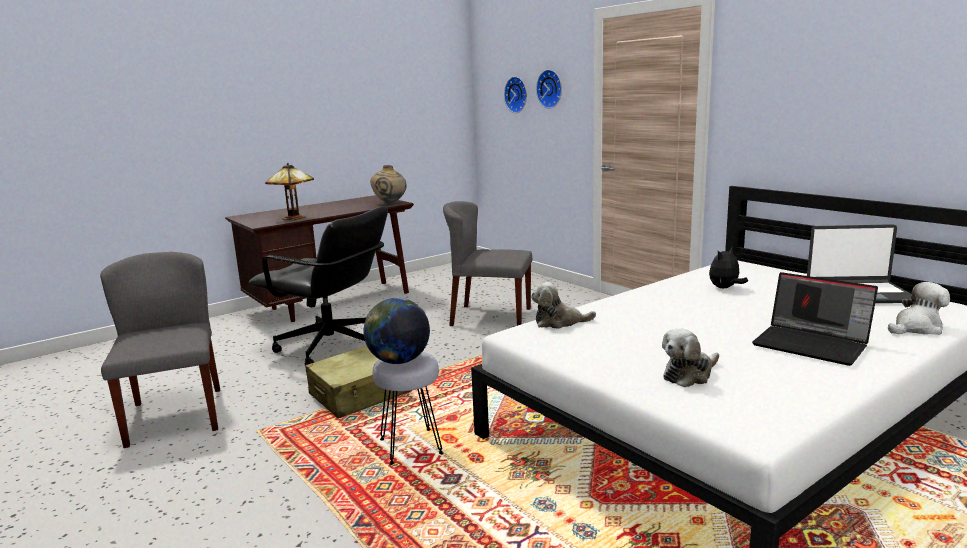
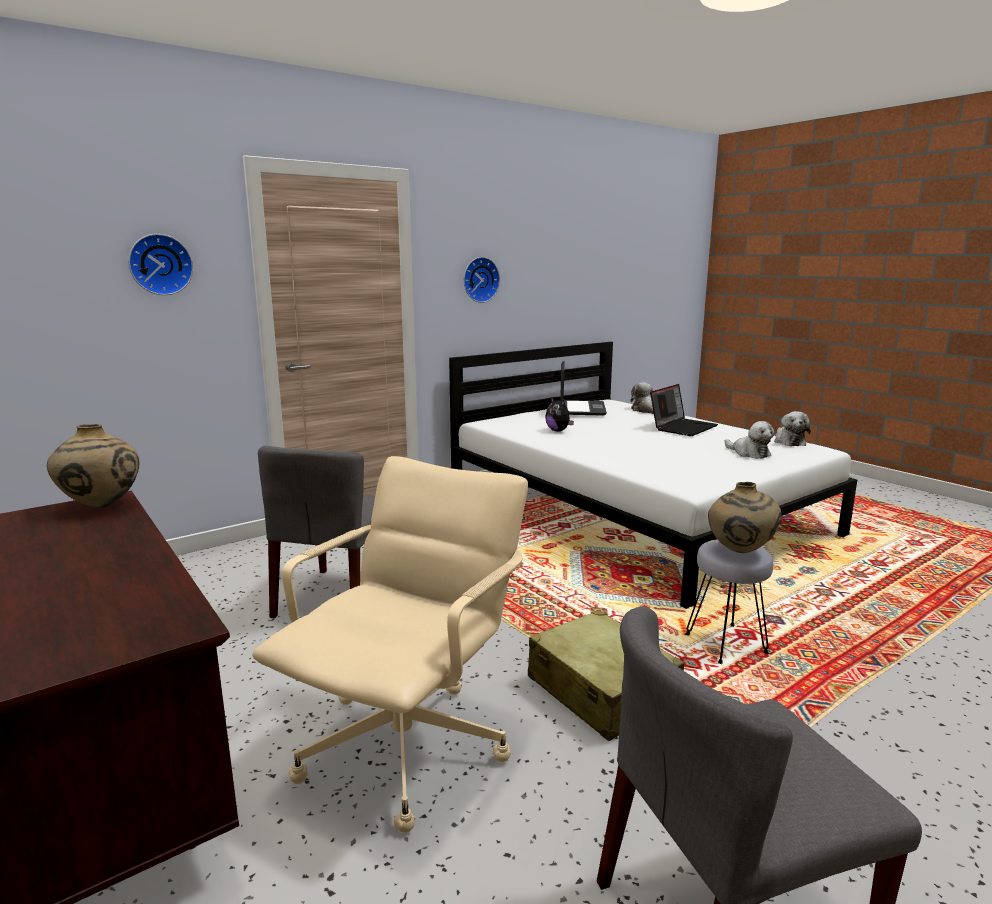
camera: 90 degrees left, 0 degrees up
(295, 218) = (145, 589): table lamp -> none
(331, 347) = (406, 747): black office chair -> beige office chair
(399, 361) = (739, 552): globe -> beige vase
(517, 94) = (66, 274): wall clock -> wall clock (479, 279)
(559, 322) = (656, 475): plush toy -> plush toy (789, 441)

